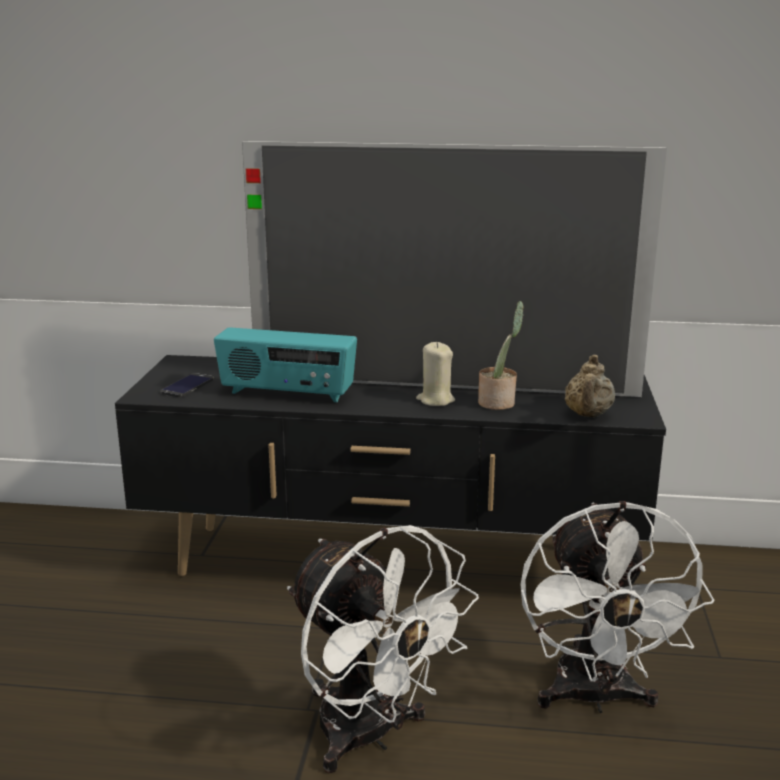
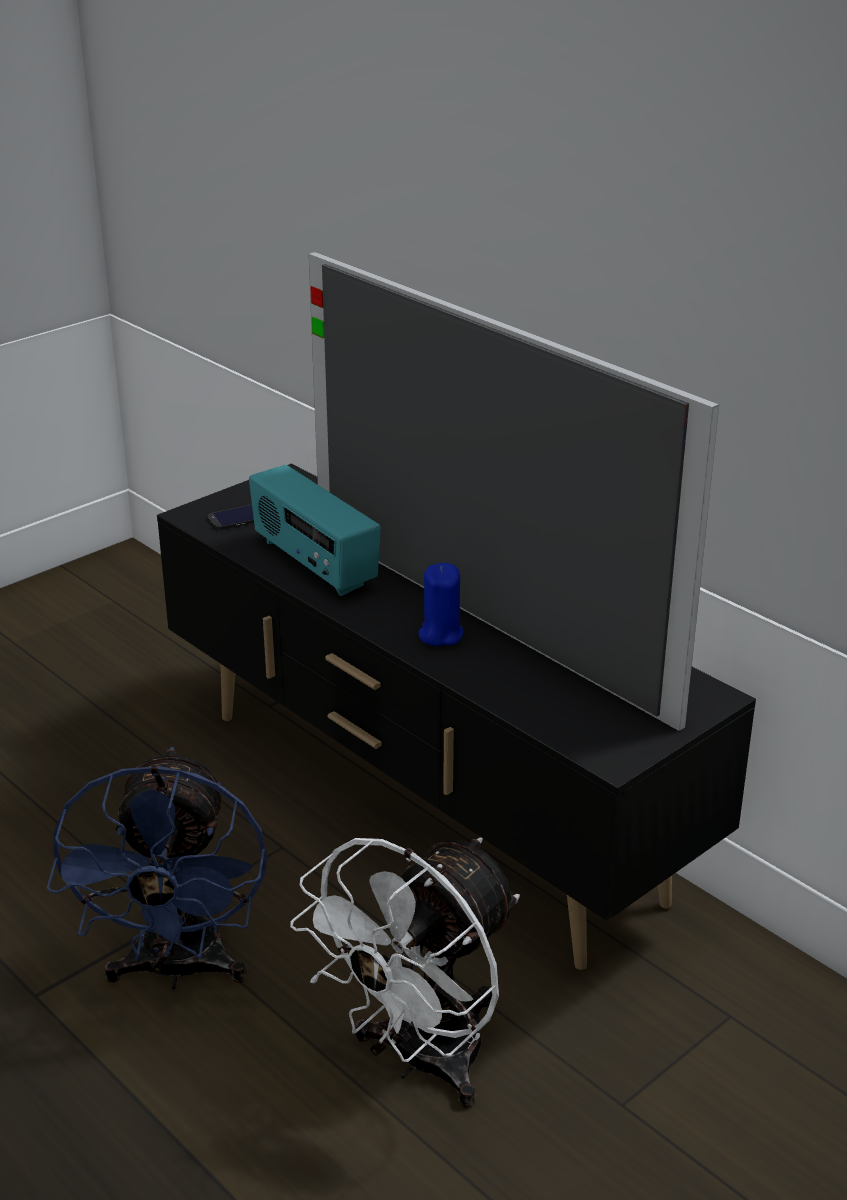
camera: 40 degrees right, 10 degrees up
(370, 737) = (177, 970): white fan -> blue fan
(435, 400) = (440, 634): beige candle -> blue candle
(499, 403) = (499, 667): potted plant -> none
(588, 415) = (563, 728): beige teapot -> none

